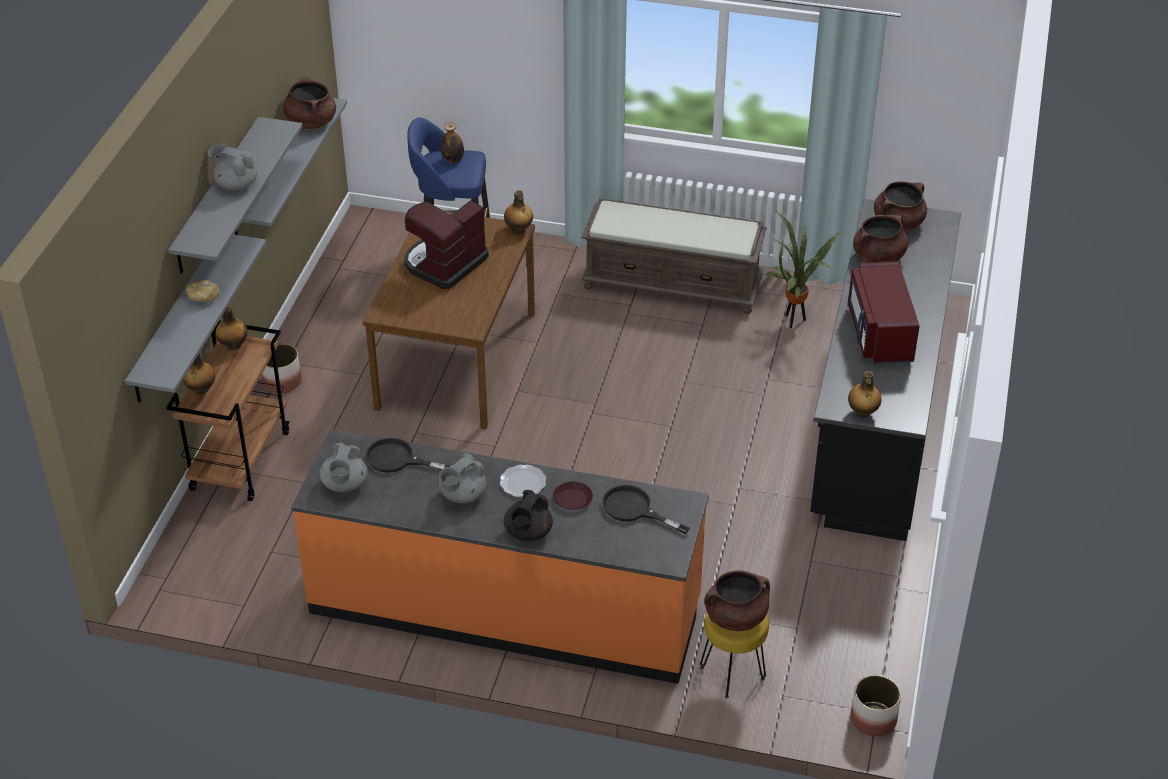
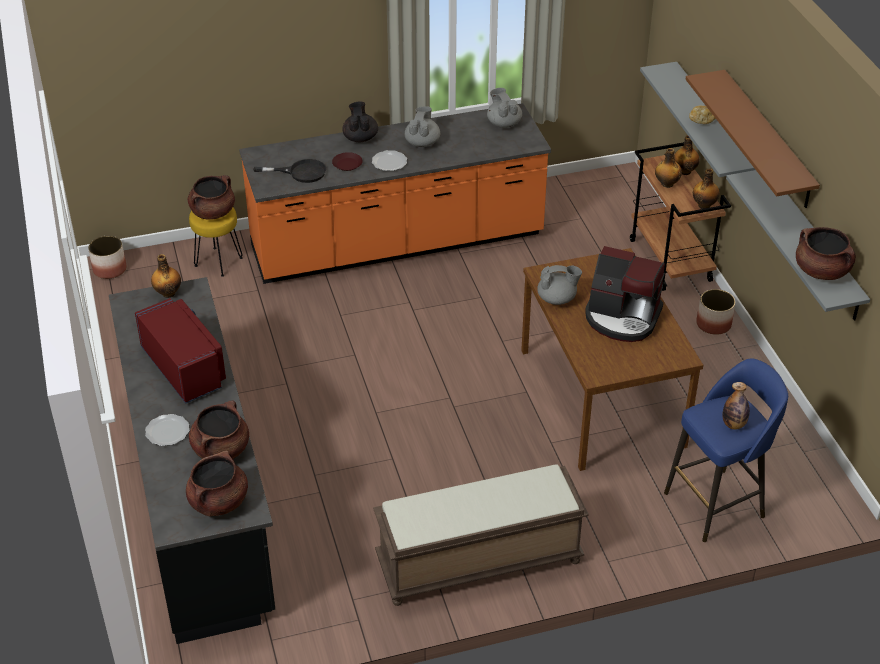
camera: 150 degrees right, 0 degrees up
(217, 196) = (767, 139): grey shelf -> brown shelf
(236, 184) = (748, 125): grey teapot -> grey teapot (557, 299)
(398, 459) = (485, 147): black frying pan -> none
(444, 264) = (622, 318): coffee machine -> coffee machine turned 105 degrees clockwise
(518, 230) = (594, 376): bottle -> bottle (666, 184)
(793, 320) = (331, 571): potted plant -> none
(917, 286) = (168, 431): none -> plate

